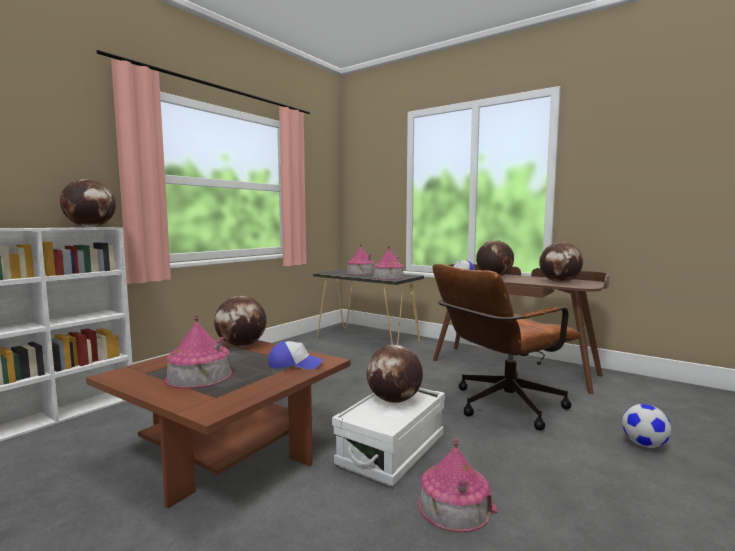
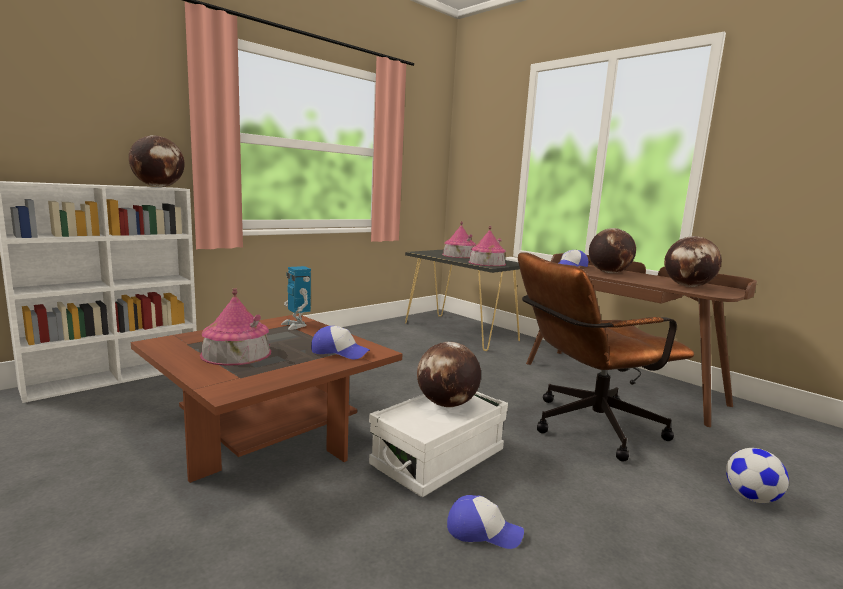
camera: 10 degrees right, 5 degrees up
(241, 346) = (296, 325): globe -> toy robot
(454, 506) = (483, 530): toy house -> cap

